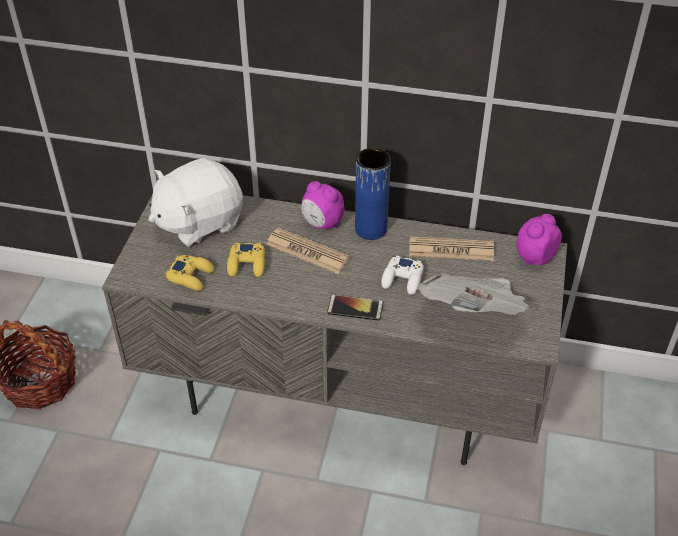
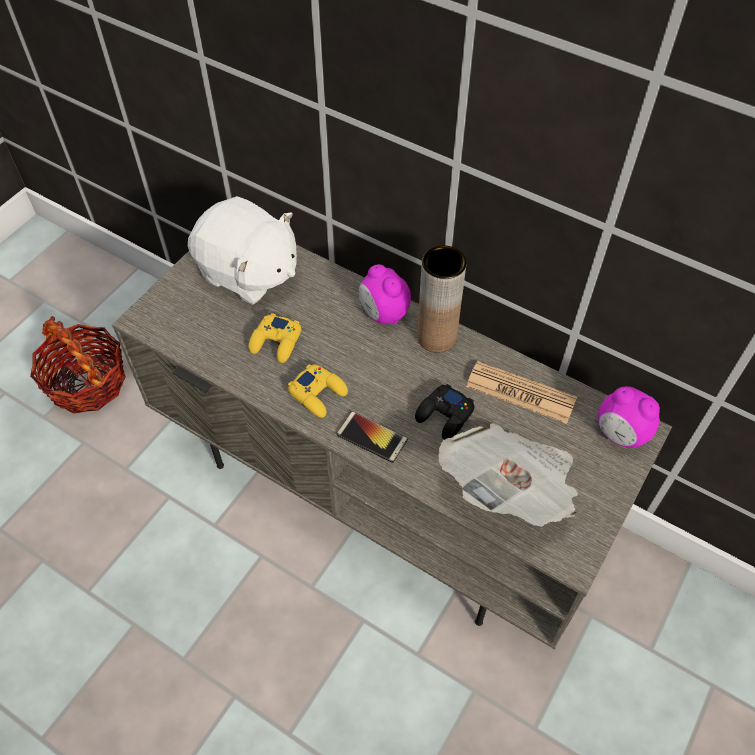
camera: 20 degrees right, 10 degrees up
(191, 276) = (209, 339): yellow game controller -> yellow game controller (318, 393)
(199, 222) = (248, 273): white plush toy -> white plush toy turned 135 degrees counterclockwise
(307, 251) = (350, 345): newspaper -> none
(371, 229) = (436, 337): blue vase -> brown vase
(403, 279) = (445, 416): white game controller -> black game controller
(534, 257) = (620, 434): alarm clock -> alarm clock turned 120 degrees counterclockwise

